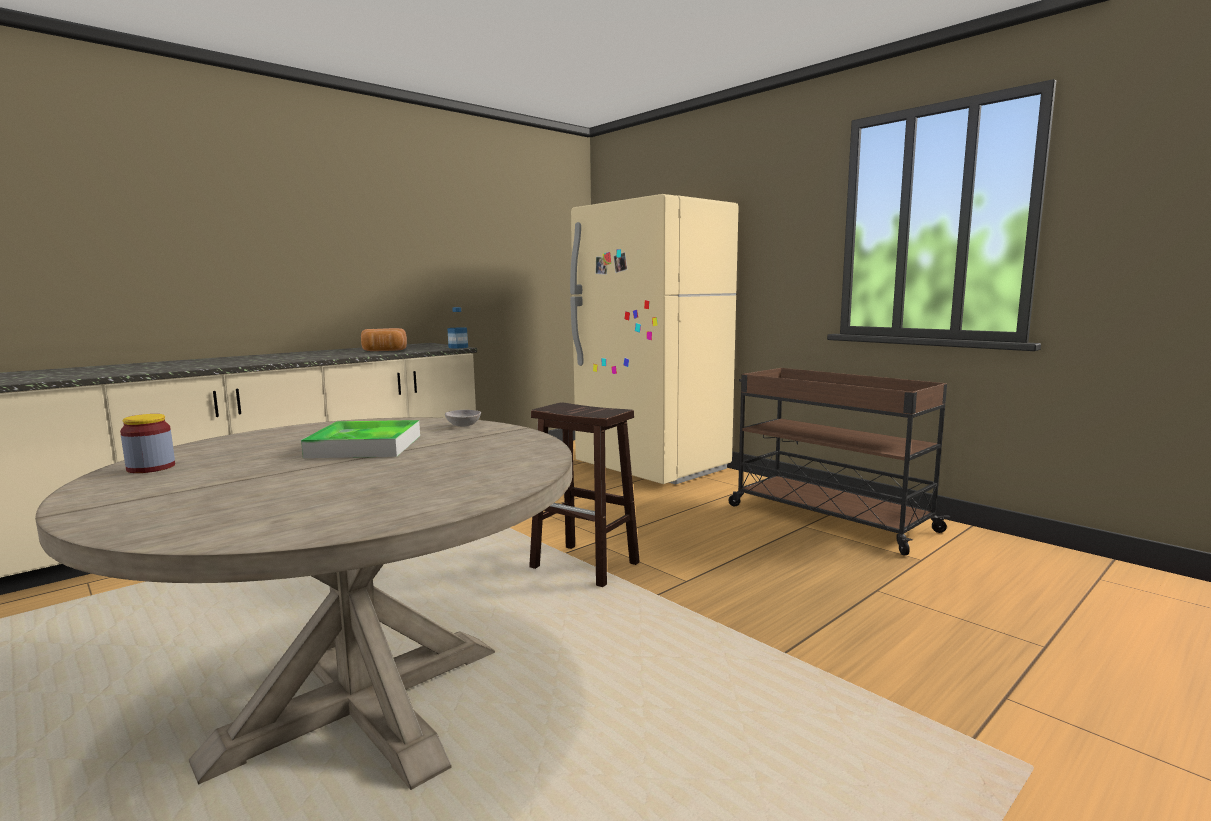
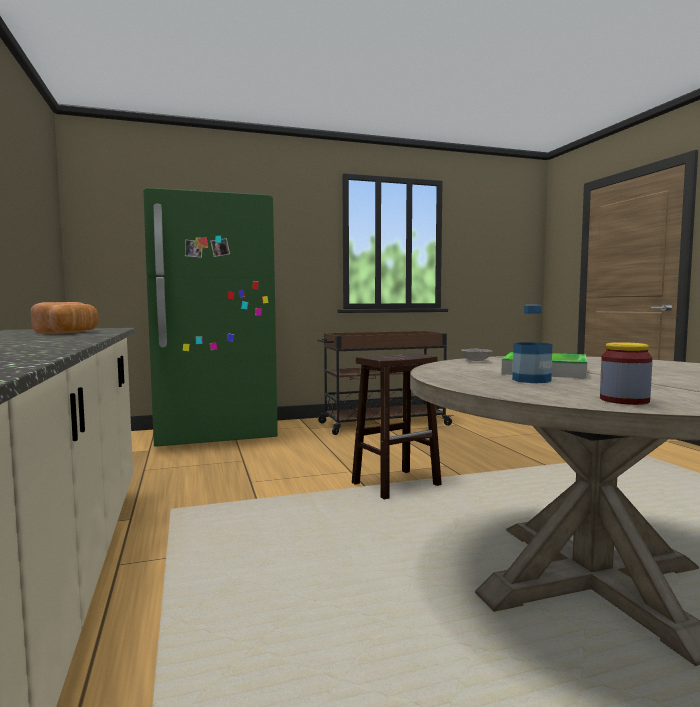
camera: 65 degrees left, 5 degrees down
(458, 347) = (115, 328): bottle -> bottle (531, 380)
(652, 468) = (216, 436): beige fridge -> green fridge

